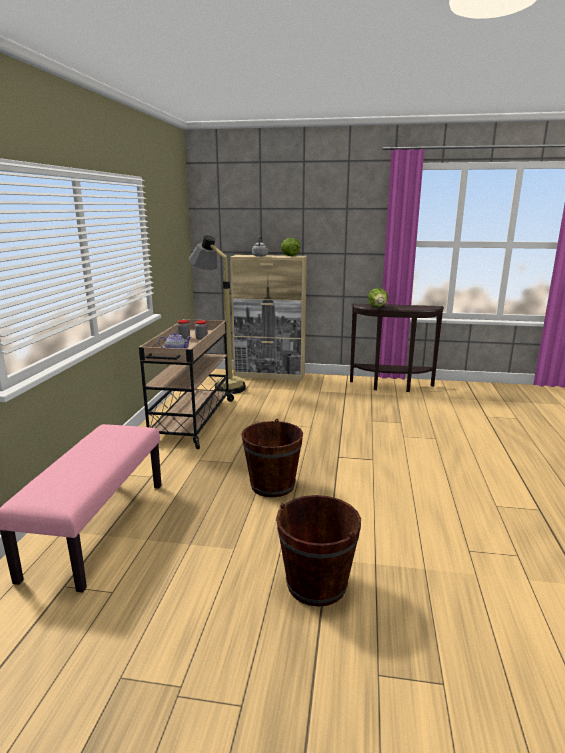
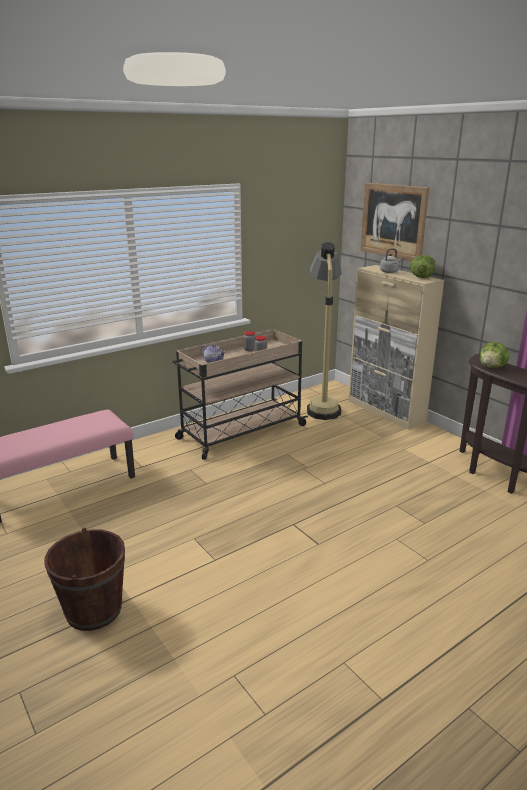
camera: 45 degrees right, 5 degrees up
(248, 215) = (393, 221): none -> picture
(272, 485) = (199, 519): brown bucket -> none

